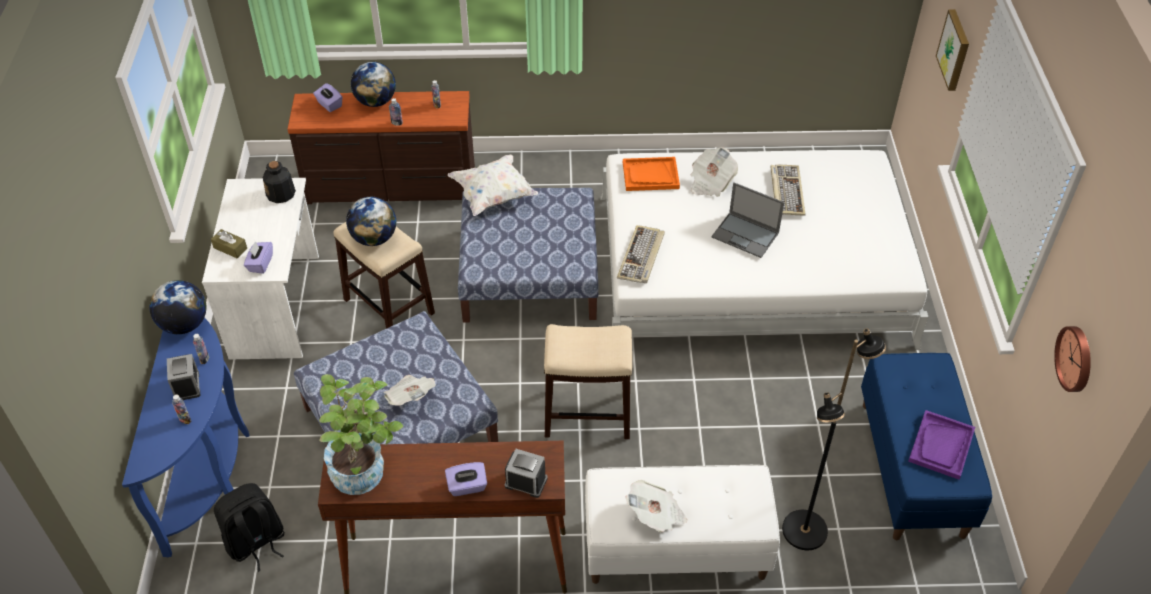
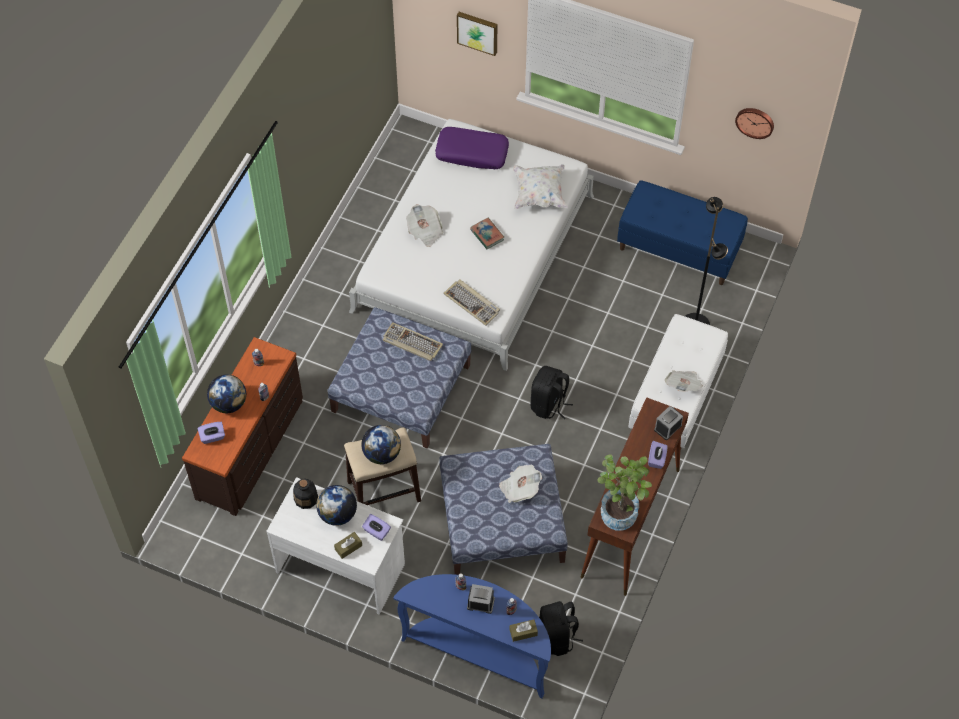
camera: 65 degrees left, 10 degrees up
(157, 443) = (523, 632): none -> brown tissue box
(184, 324) = (420, 592): globe -> globe (337, 514)
(493, 195) = (350, 371): white pillow -> white pillow (539, 194)
(586, 414) = (549, 404): stool -> black backpack
(650, 175) = (395, 264): orange tray -> none
(746, 235) = (487, 235): laptop -> book
(786, 191) = (459, 192): keyboard -> keyboard (411, 343)
(851, 184) = (472, 153): none -> purple pillow
(941, 446) = (704, 221): purple tray -> none

